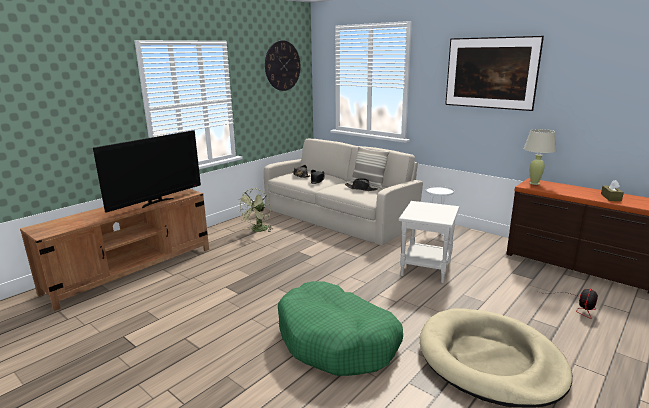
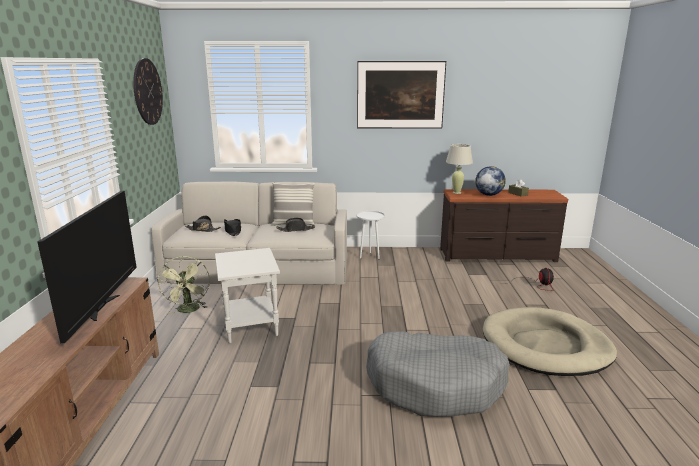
camera: 40 degrees left, 0 degrees up
(337, 340) = (435, 384): green dog bed -> grey dog bed
(425, 268) = (408, 293): white side table -> white side table (249, 326)
(568, 192) = (488, 195): none -> globe

